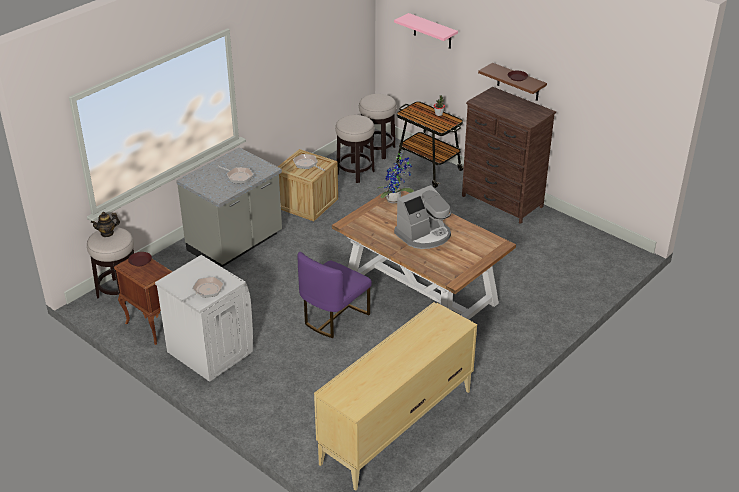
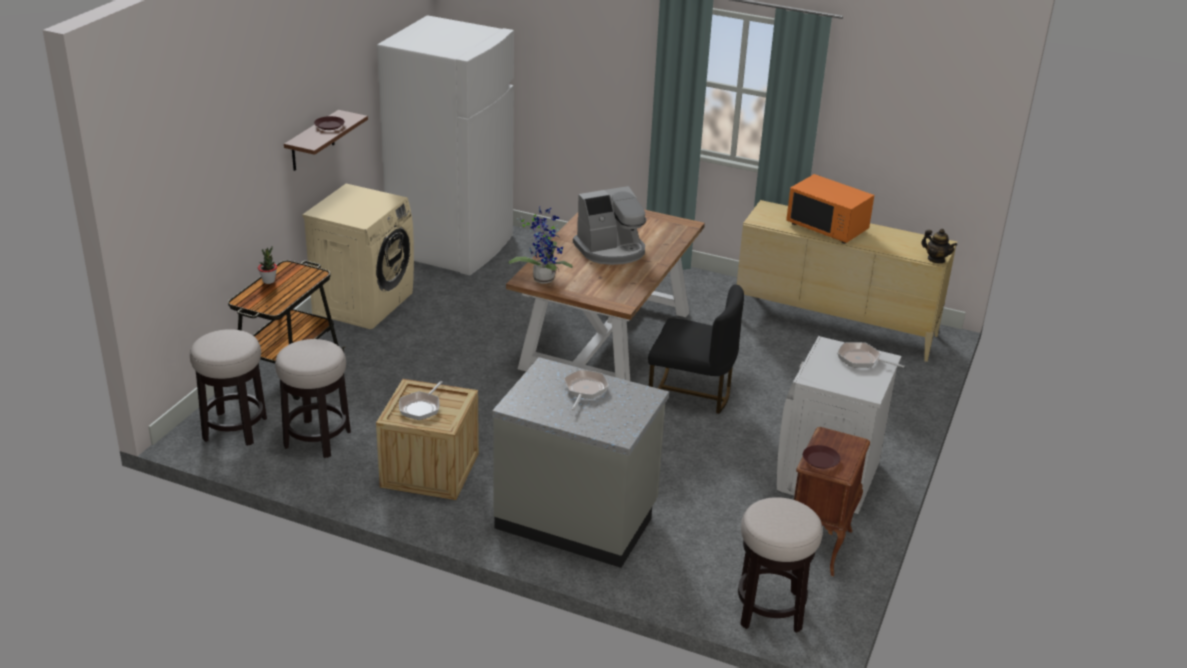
camera: 110 degrees left, 5 degrees down
(107, 233) = (774, 522): teapot -> teapot (936, 259)
(334, 317) = (691, 394): purple chair -> black chair
(411, 347) = (827, 227): none -> orange microwave
(424, 235) = (611, 250): coffee machine -> coffee machine turned 120 degrees clockwise
(432, 31) = (208, 176): pink shelf -> none
(501, 202) = (363, 305): brown dresser -> beige washing machine
(584, 249) = (452, 245): none -> white fridge

